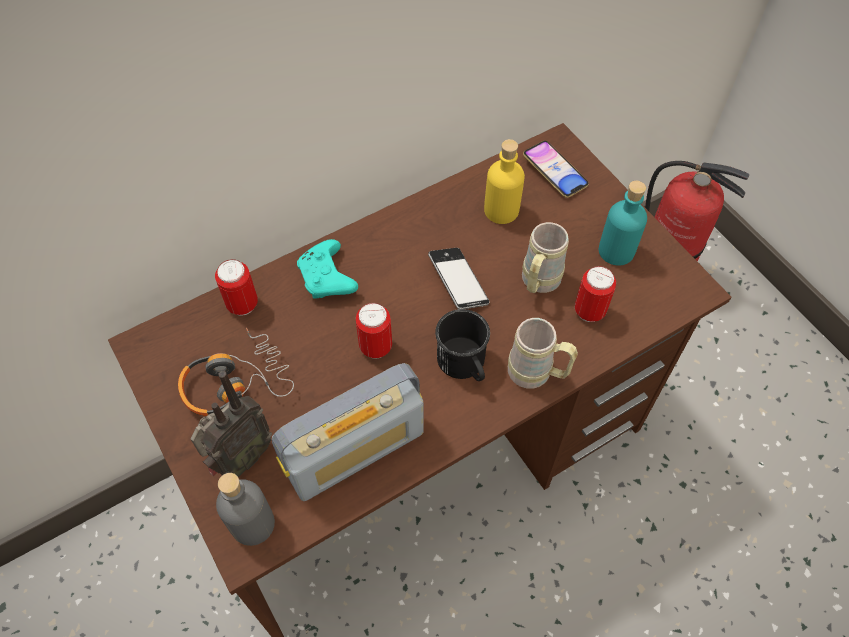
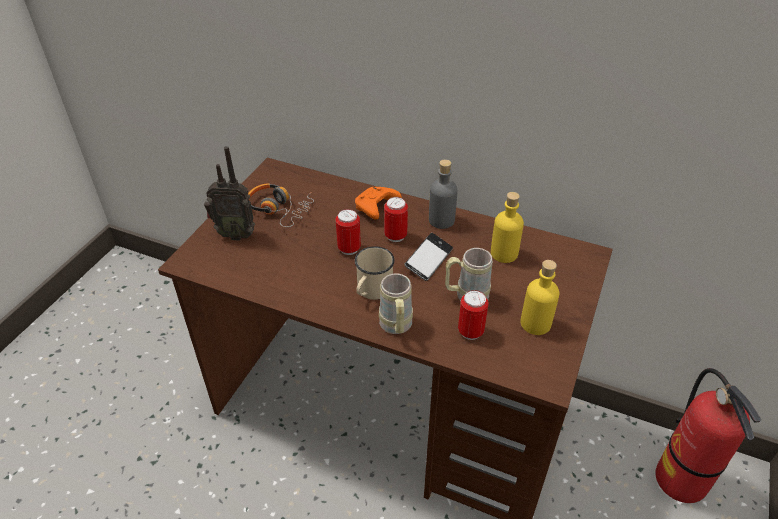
camera: 55 degrees right, 15 degrees down
(242, 305) = (328, 187): can -> can (395, 236)
(252, 524) = (201, 257): grey bottle -> grey bottle (441, 220)
(328, 278) = (376, 208): turquoise game controller -> orange game controller
(354, 450) = (275, 273): radio -> none
(464, 365) = (371, 291): black mug -> beige mug
(554, 172) = (564, 263): phone -> none
(616, 251) = (535, 323): turquoise bottle -> yellow bottle

